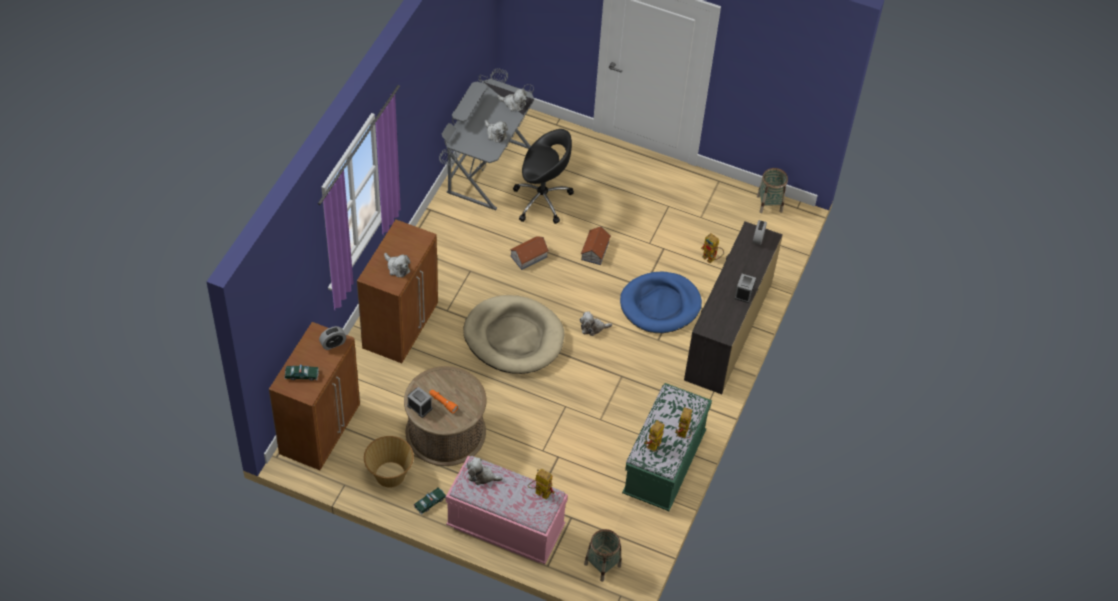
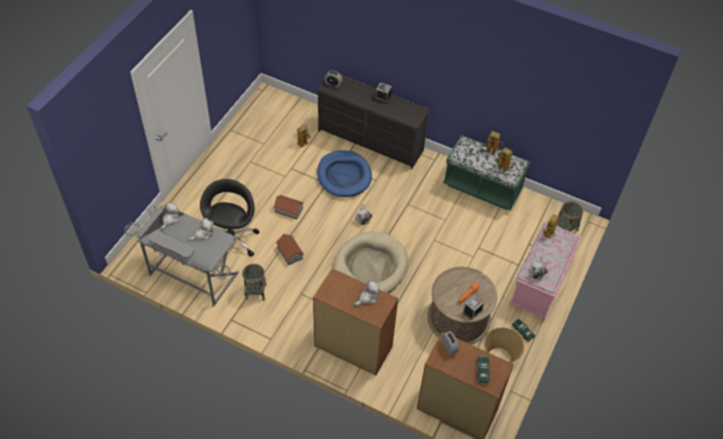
camera: 85 degrees left, 0 degrees up
(769, 204) = (256, 104): basket -> basket (255, 291)

